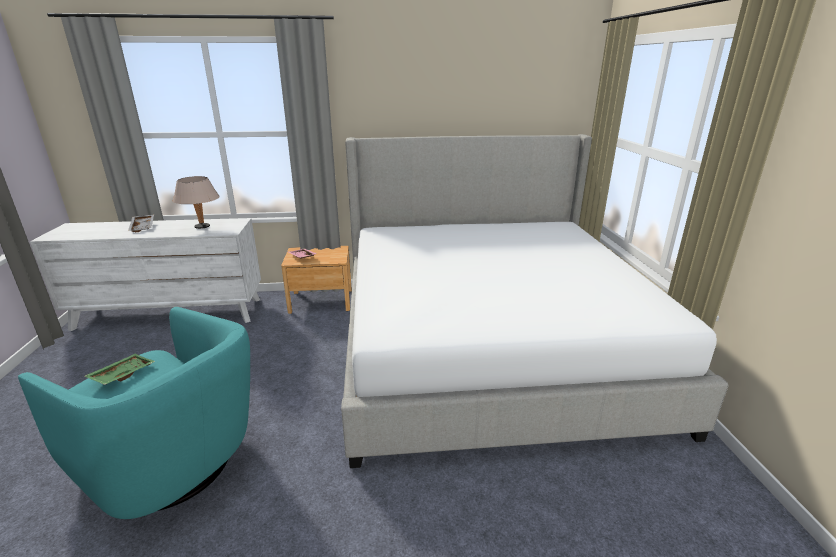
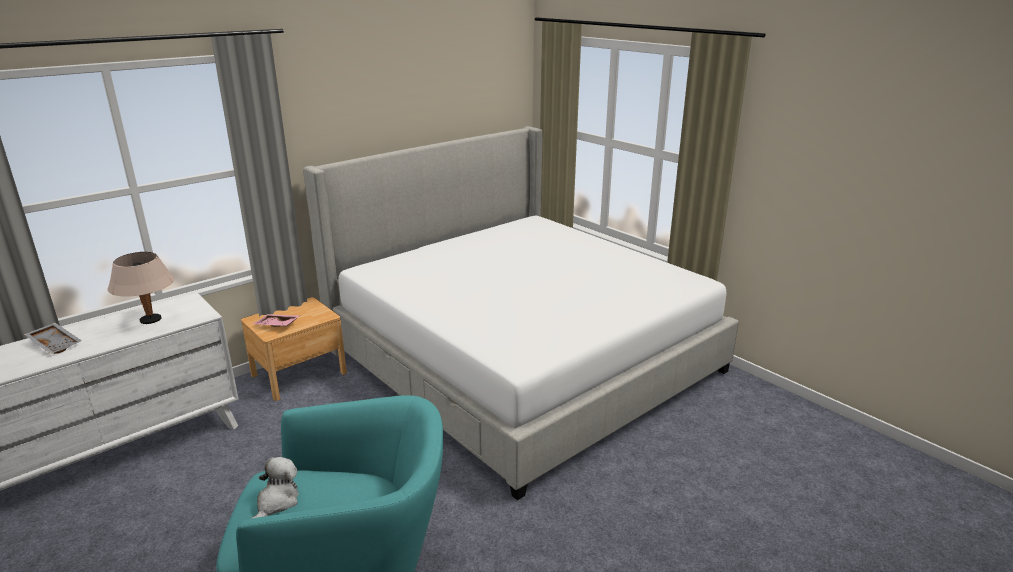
camera: 35 degrees left, 0 degrees up
(122, 374) = (277, 502): green tray -> plush toy

